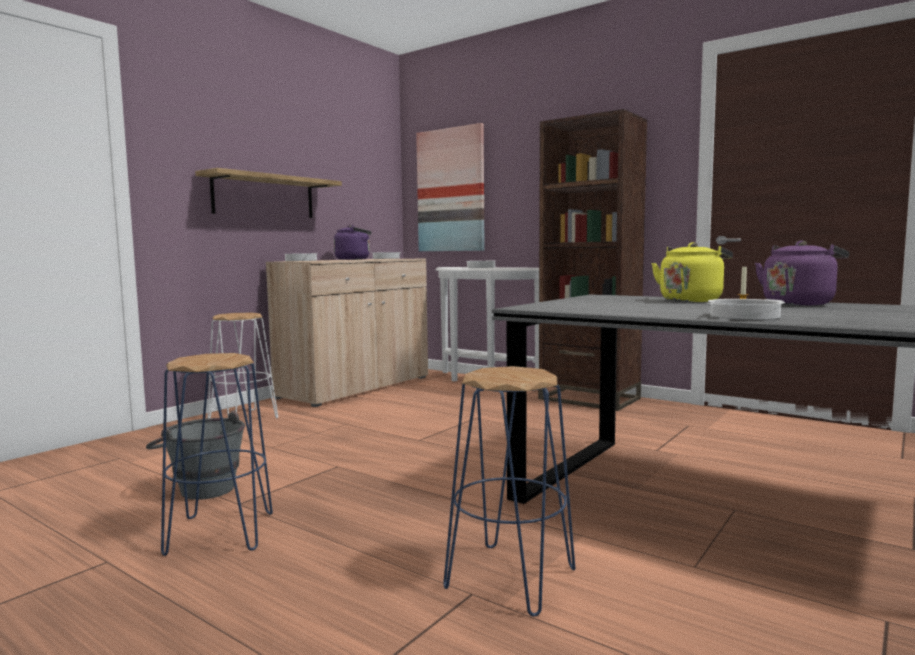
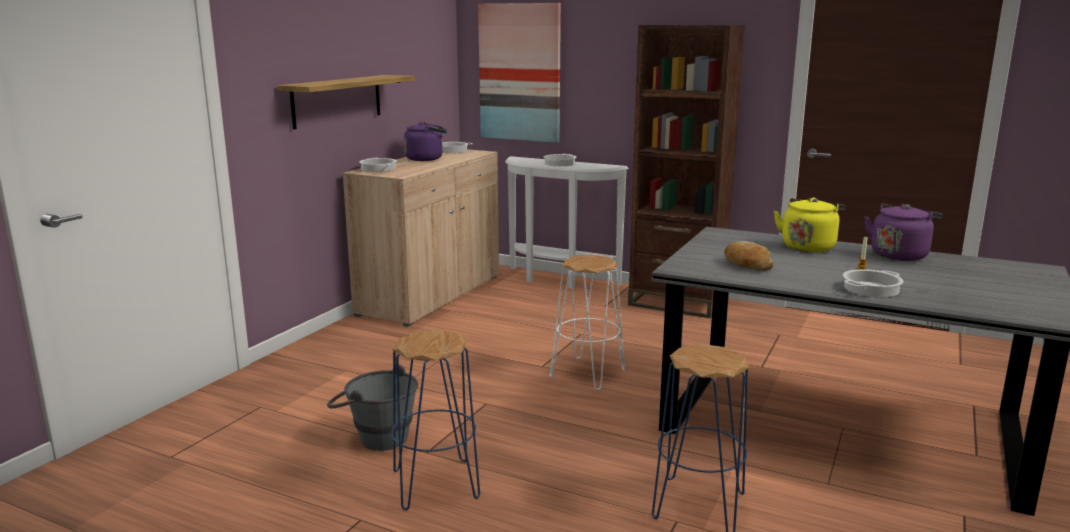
camera: 10 degrees left, 10 degrees up
(243, 418) = (344, 346): white stool -> white stool (587, 373)
(606, 306) = (746, 265): none -> bread

